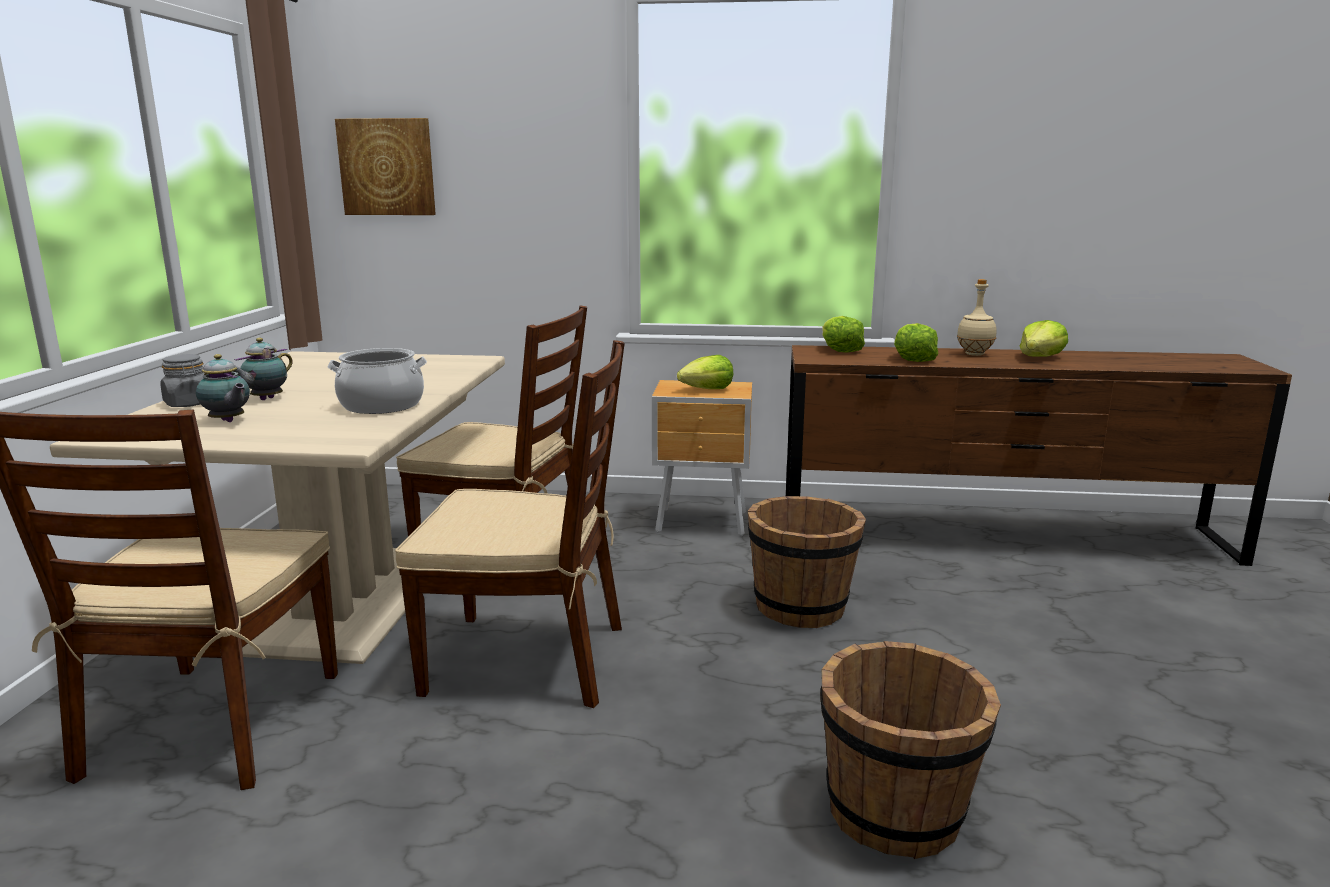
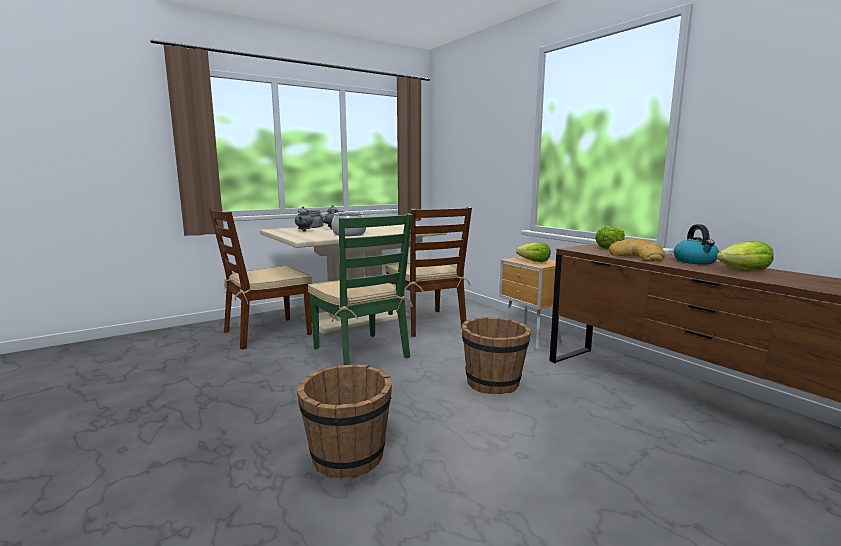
camera: 50 degrees right, 5 degrees down
(387, 167) = (452, 147): picture -> none
(528, 659) = (361, 352): brown chair -> green chair
(913, 359) = (636, 257): lettuce -> bread
(974, 354) = (695, 261): beige bottle -> kettle

